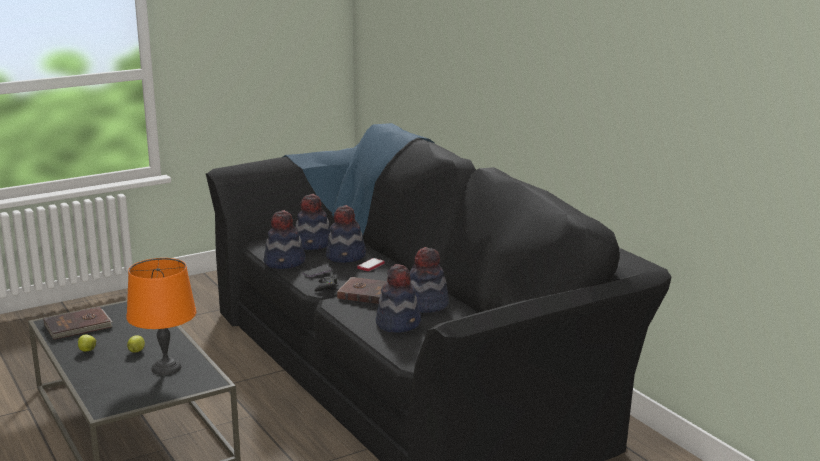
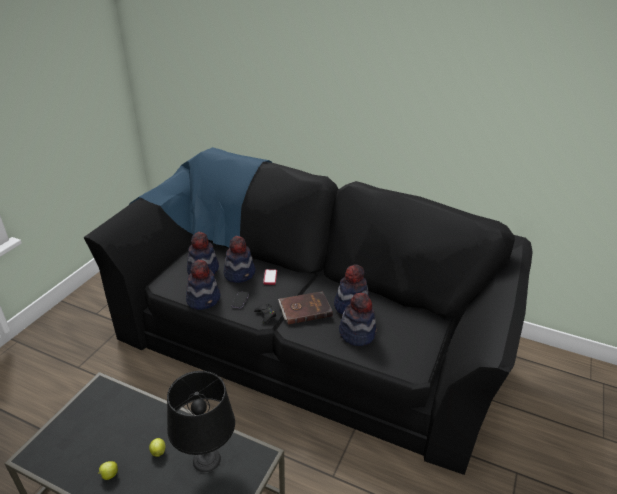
camera: 35 degrees left, 15 degrees up
(78, 326) = (68, 446): brown book -> none
(167, 368) = (207, 459): orange table lamp -> black table lamp

